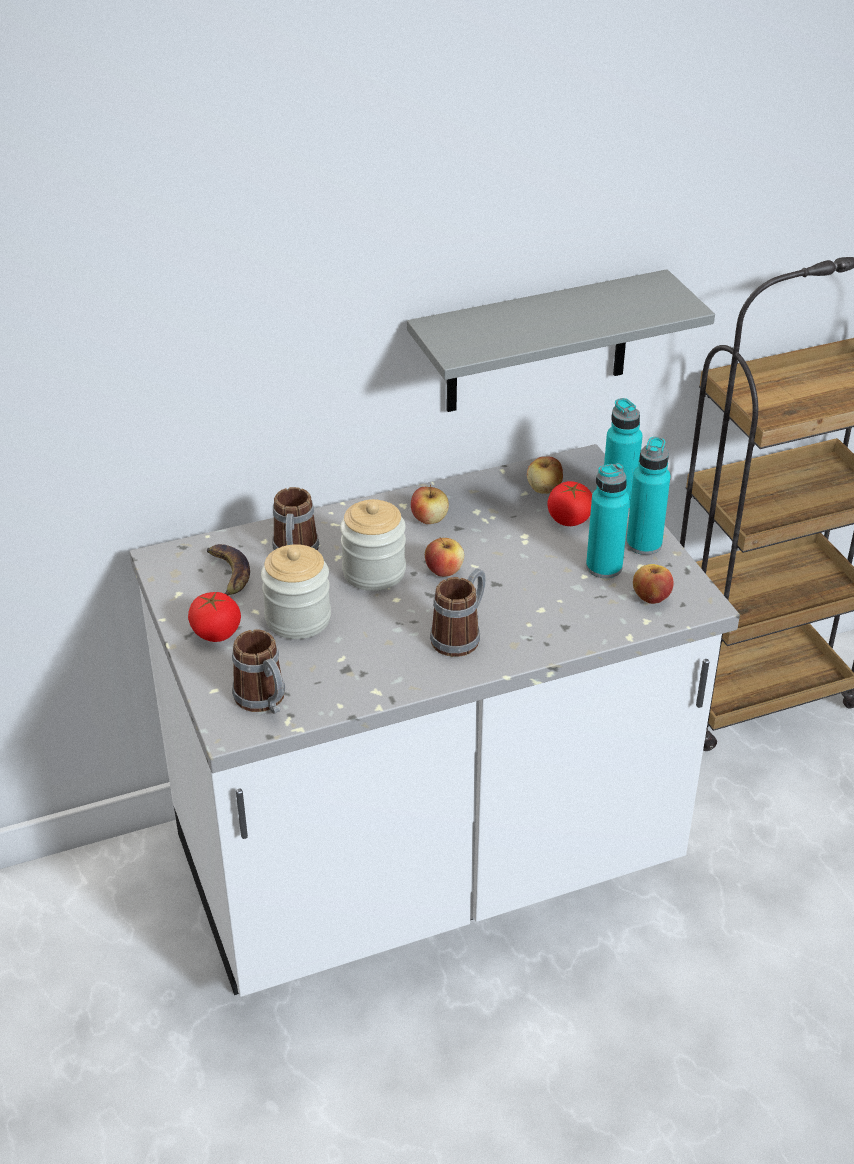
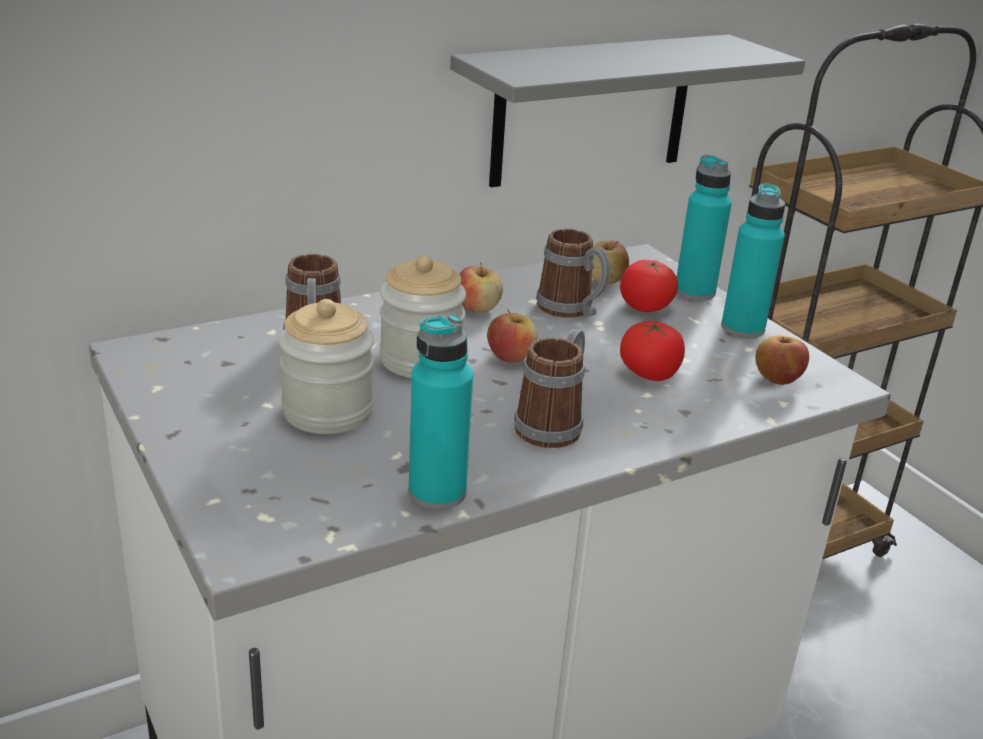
camera: 10 degrees left, 10 degrees down
(216, 632) = (213, 429): tomato -> tomato (649, 373)
(227, 575) = (224, 366): banana -> none
(264, 701) = (292, 512): mug -> mug (572, 310)
(604, 567) = (706, 350): turquoise bottle -> turquoise bottle (437, 493)

